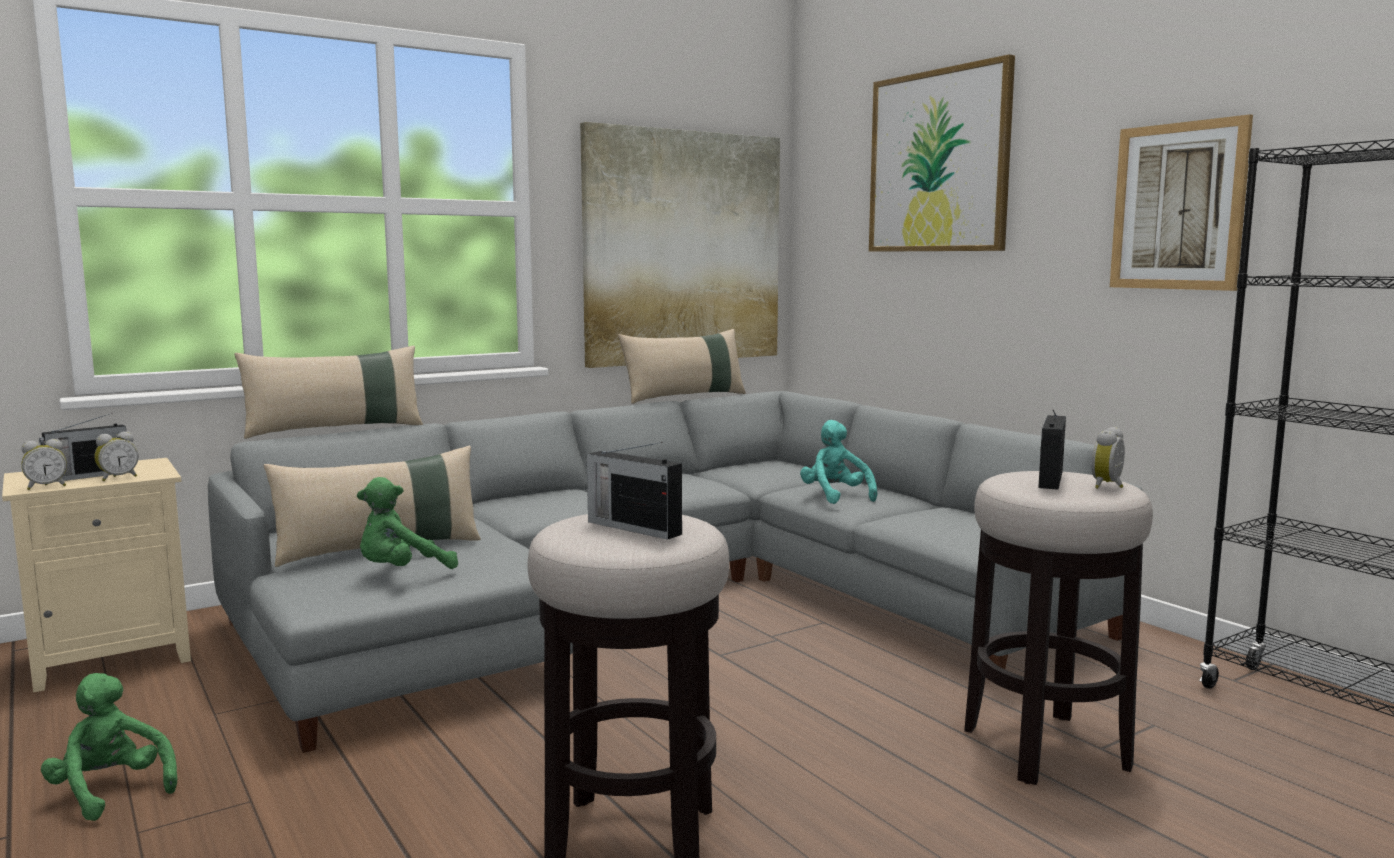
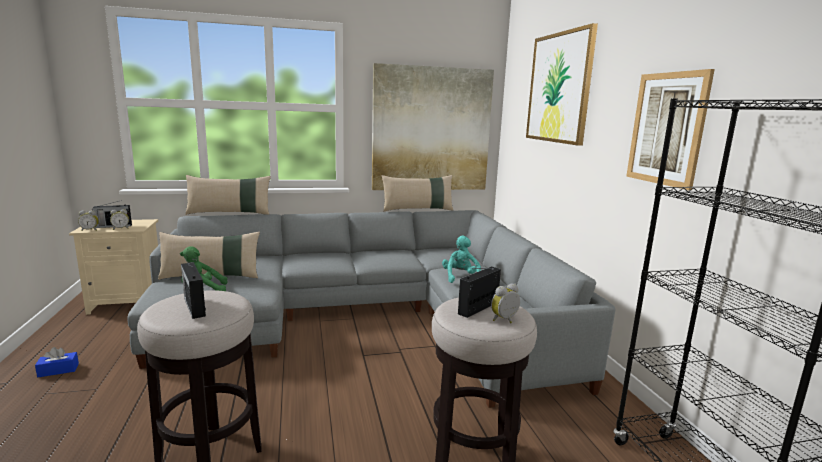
camera: 20 degrees right, 5 degrees up
(111, 791) = (58, 370): green plush toy -> blue tissue box

